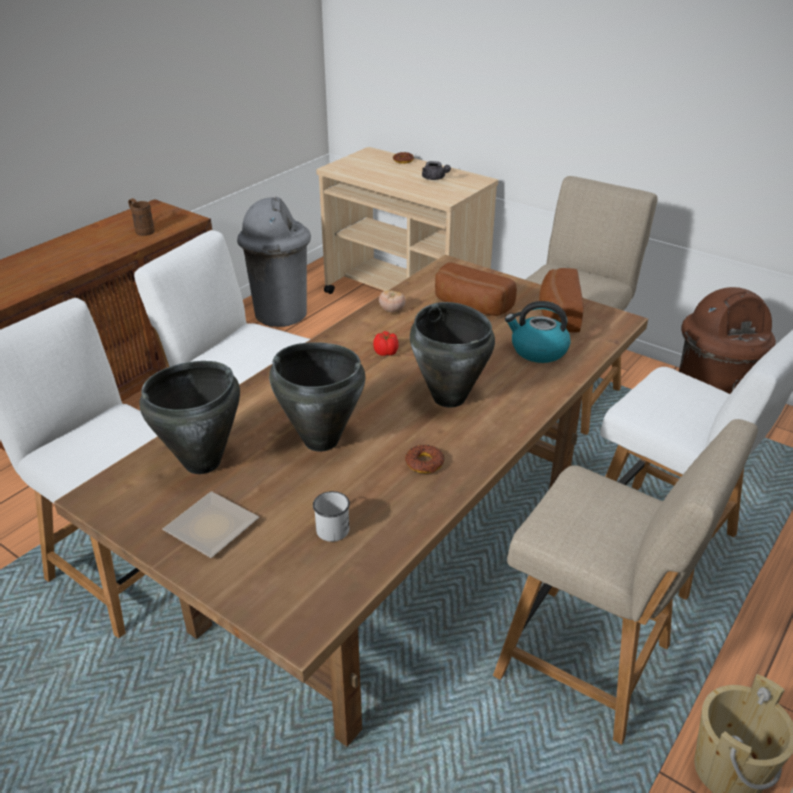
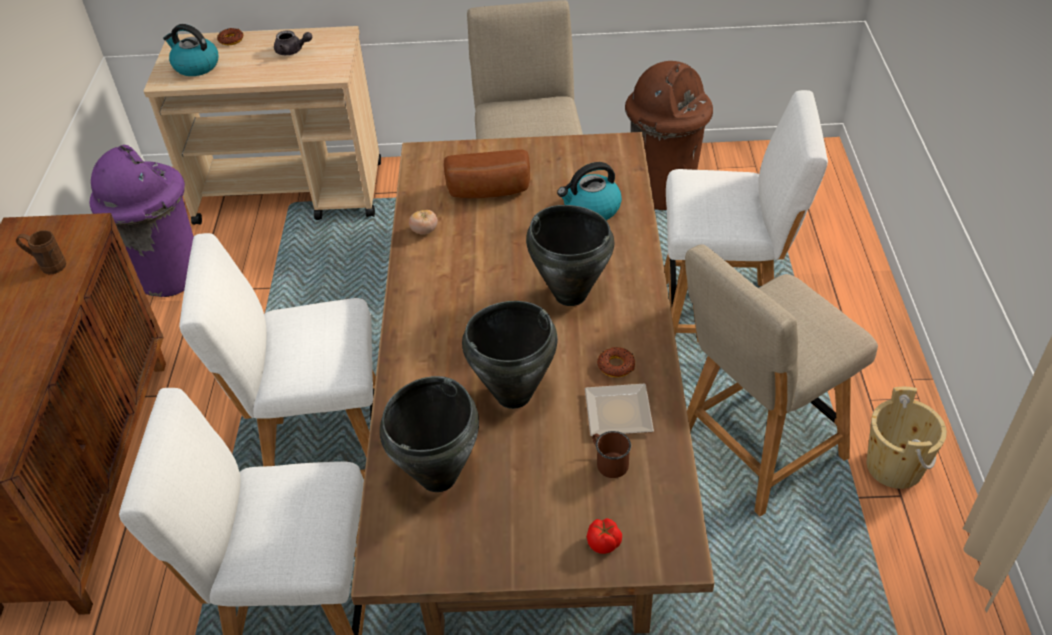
camera: 35 degrees left, 10 degrees up
(208, 528) = (516, 528): plate -> plate (616, 414)
(281, 314) = (169, 274): grey trash can -> purple trash can
(332, 526) = (608, 462): white mug -> brown mug
(363, 166) = (195, 66): none -> kettle
(386, 353) = (470, 278): tomato -> tomato (604, 543)
(557, 314) = (568, 163): bread -> none
(591, 665) = (755, 451): beige chair -> beige chair turned 150 degrees clockwise

